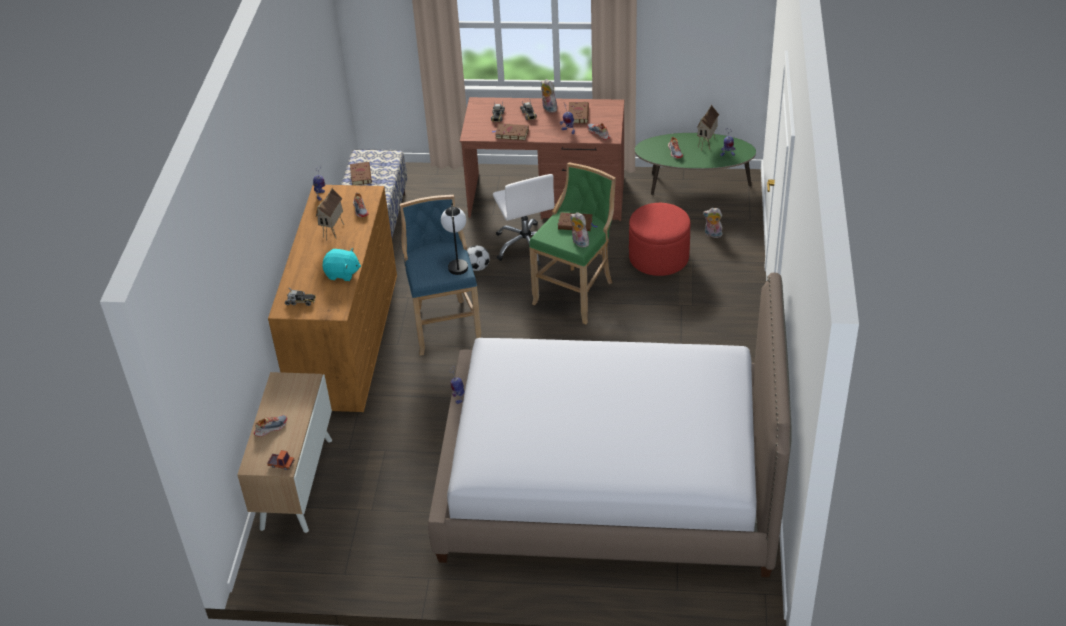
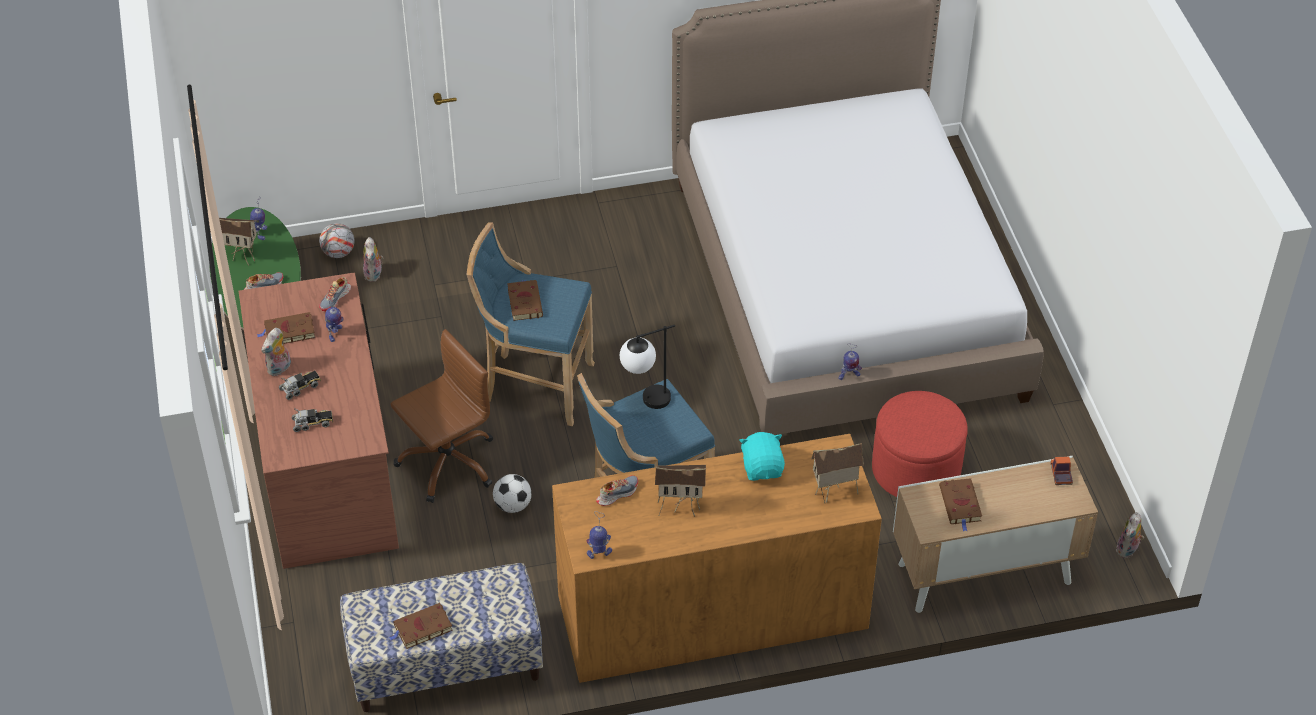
camera: 110 degrees left, 5 degrees up
(271, 428) = (1012, 506): shoe -> none
(300, 301) = (835, 493): toy truck -> toy house
(511, 134) = (357, 396): brown book -> brown book (960, 505)
(526, 245) = (447, 462): white office chair -> brown office chair
(577, 293) = (534, 385): green stool -> blue stool
(579, 242) = (563, 291): plush toy -> plush toy (1128, 550)
(658, 258) = (438, 318): red ottoman -> red ottoman (916, 470)
(740, 221) = (338, 253): none -> football

